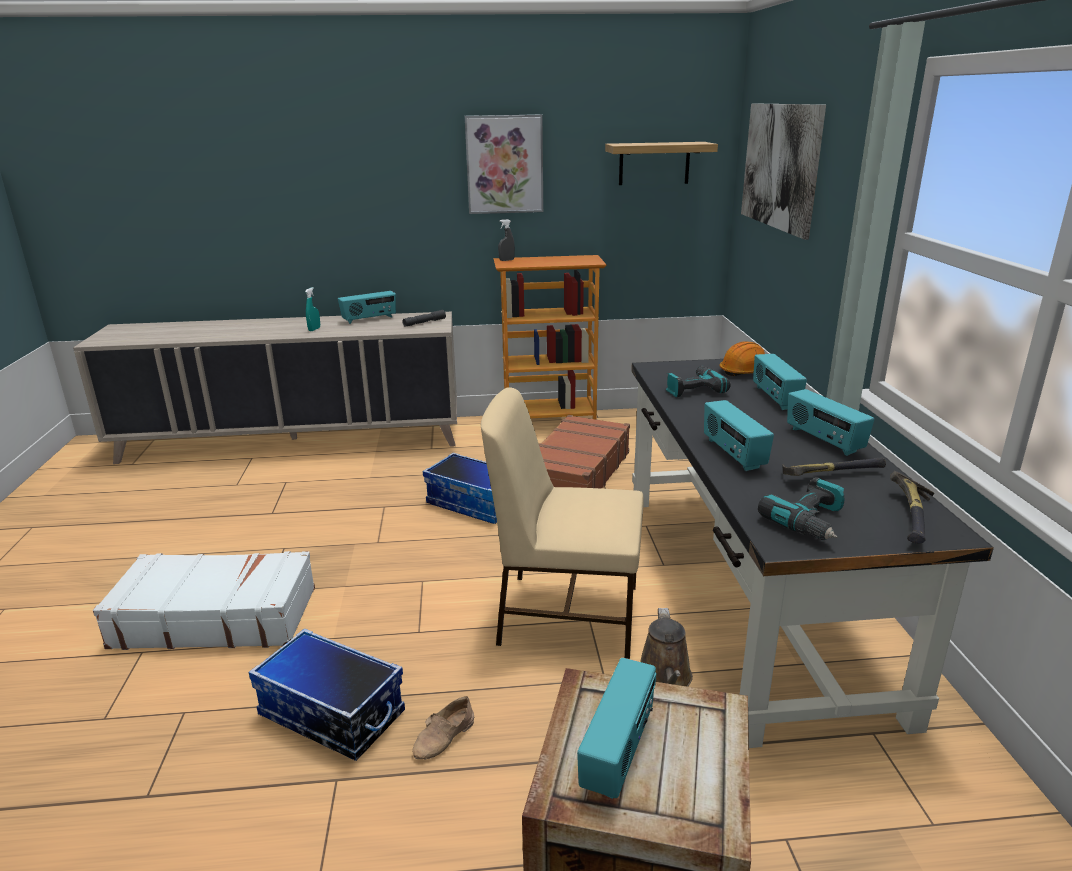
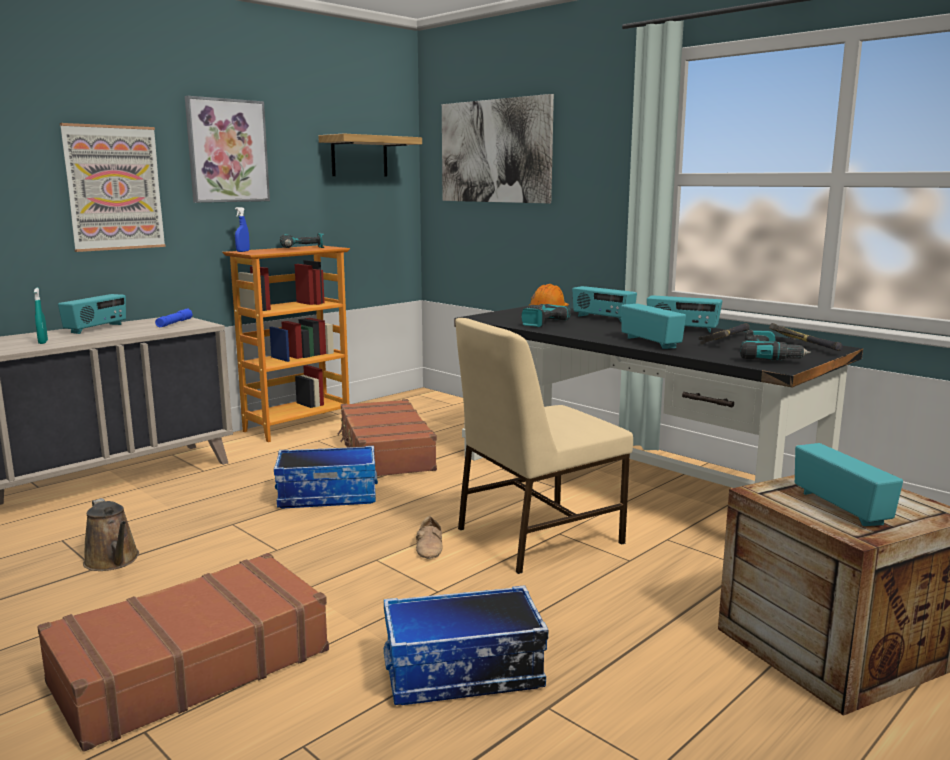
camera: 40 degrees left, 10 degrees down
(216, 617) = (190, 666): white suitcase -> brown suitcase
(399, 201) = (114, 188): none -> picture
(424, 322) = (174, 323): grey flashlight -> blue flashlight
(445, 737) = (583, 640): beige shoe -> beige shoe (431, 547)
(506, 260) = (243, 251): grey spray bottle -> blue spray bottle
(563, 260) = (302, 248): none -> power drill
(665, 680) = (667, 545): brown watering can -> brown watering can (113, 561)
(733, 454) = (651, 342): radio -> radio turned 150 degrees counterclockwise

